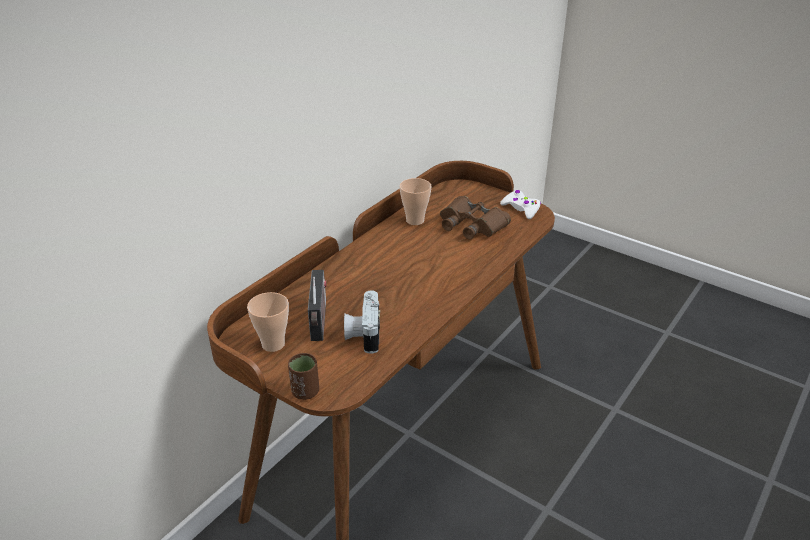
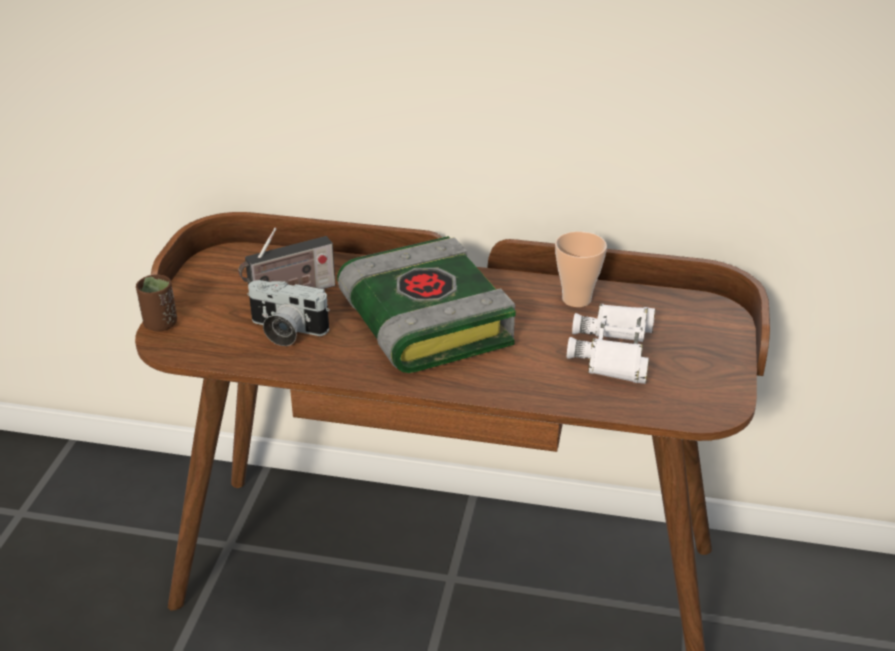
camera: 65 degrees right, 0 degrees up
(273, 344) = (230, 278): cup -> none
(363, 333) = (285, 331): camera -> camera turned 135 degrees counterclockwise
(395, 277) = (422, 321): none -> book
(471, 224) = (614, 351): brown binoculars -> white binoculars
(521, 209) = (712, 388): white game controller -> none

